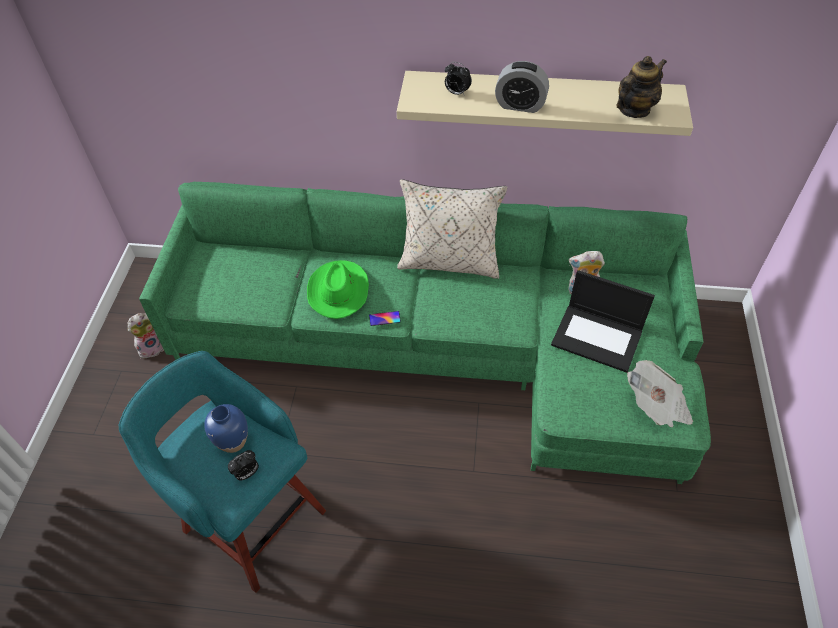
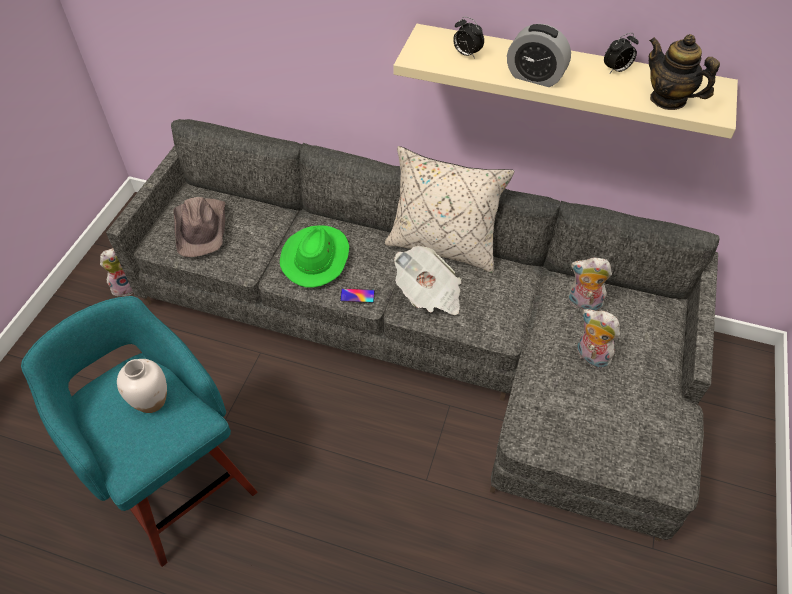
camera: 10 degrees right, 0 degrees up
(225, 280) = (202, 227): none -> brown hat
(233, 442) = (152, 401): blue vase -> white vase
(247, 473) = (156, 439): alarm clock -> alarm clock (616, 70)
(446, 347) = (429, 338): green sofa -> grey sofa
(598, 337) = (590, 357): laptop -> plush toy
(634, 110) = (668, 99): teapot -> teapot turned 105 degrees counterclockwise
(656, 406) = (641, 448): newspaper -> newspaper (429, 294)

